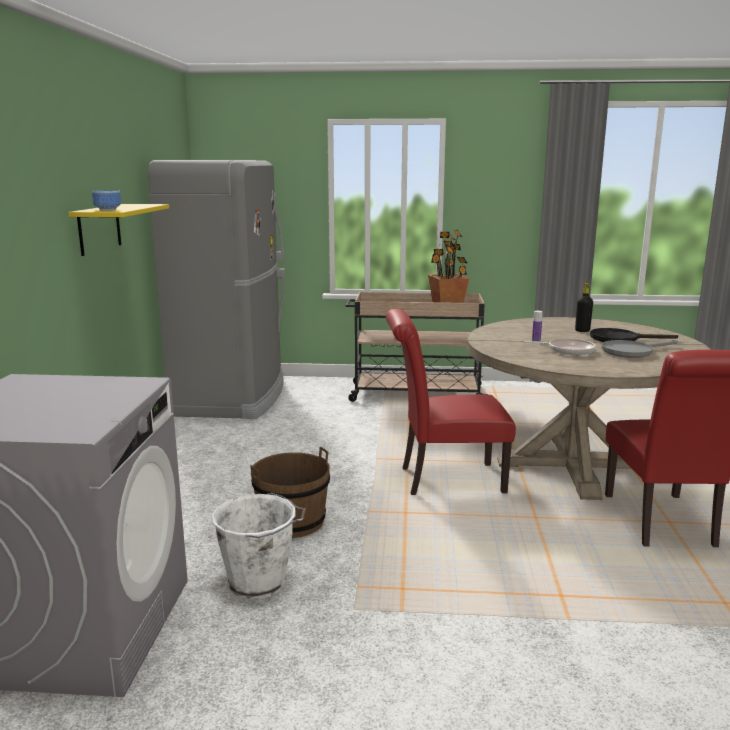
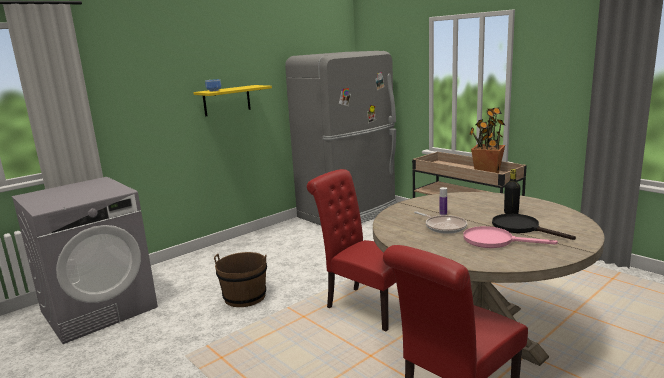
camera: 45 degrees right, 0 degrees up
(260, 583) = (178, 321): white bucket -> none
(632, 351) = (495, 241): grey frying pan -> pink frying pan

